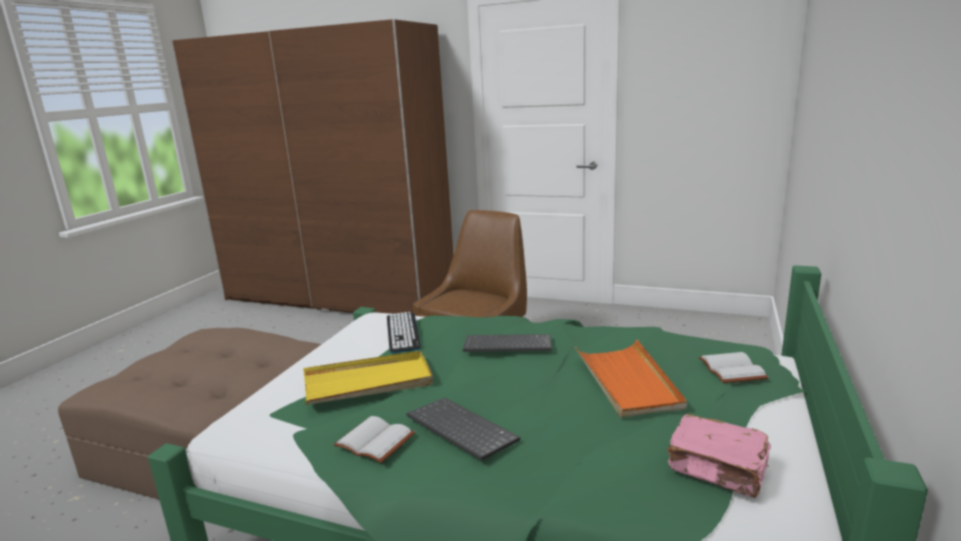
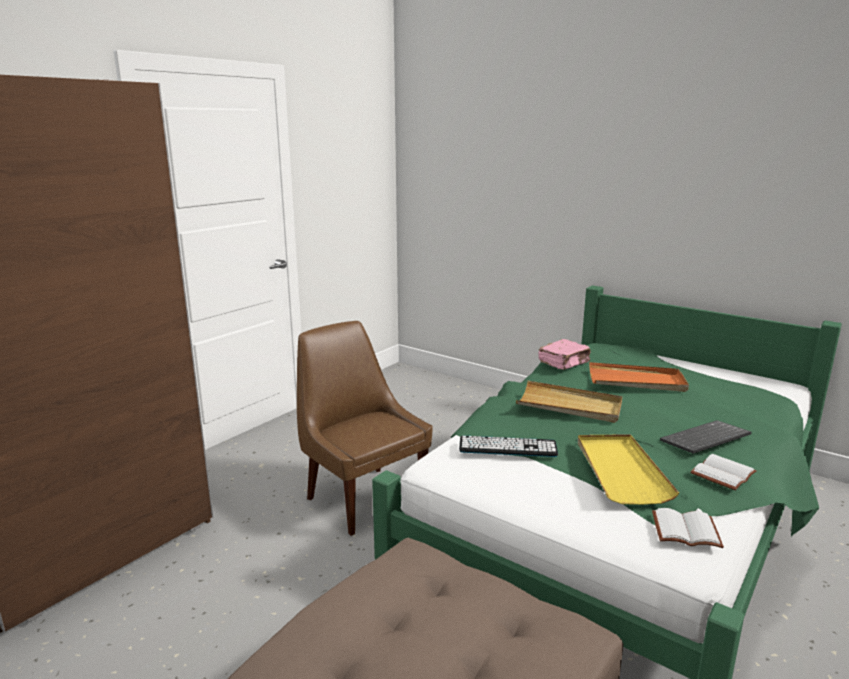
camera: 75 degrees left, 0 degrees up
(506, 346) = (569, 405): keyboard -> beige tray
(718, 469) = (736, 382): pink book -> pink book (564, 363)
(729, 369) = (624, 355): white book -> white book (685, 531)

